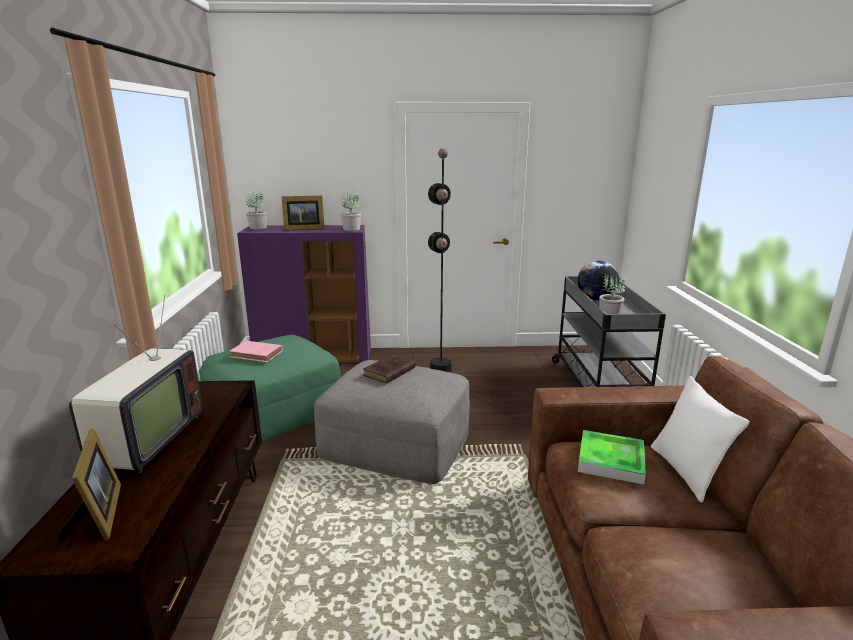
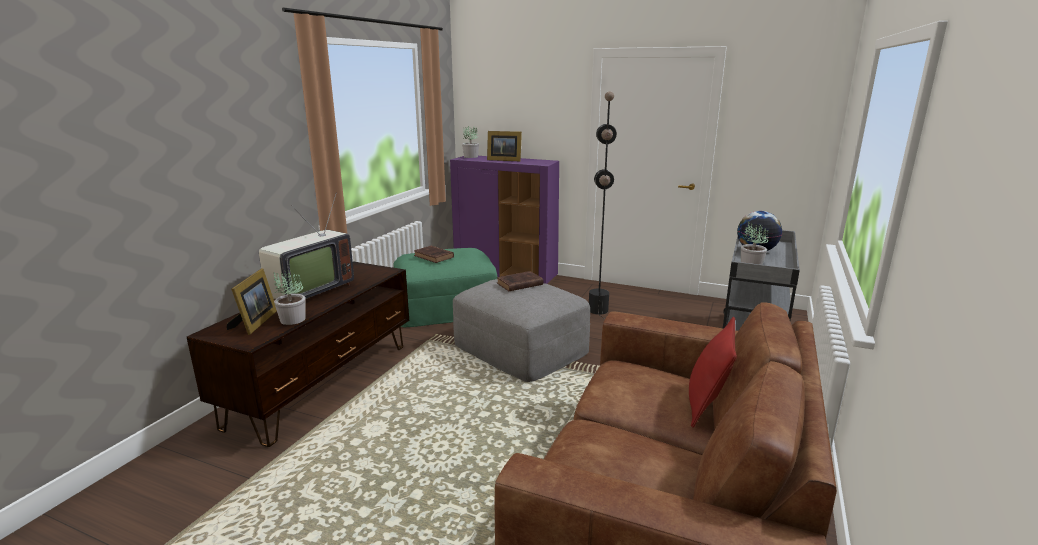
camera: 25 degrees right, 0 degrees up
(258, 354) = (434, 257): pink book -> brown book
(351, 229) = (542, 163): potted plant -> potted plant (292, 320)
(610, 460) = (636, 378): tray -> none
(686, 472) = (707, 405): white pillow -> red pillow

